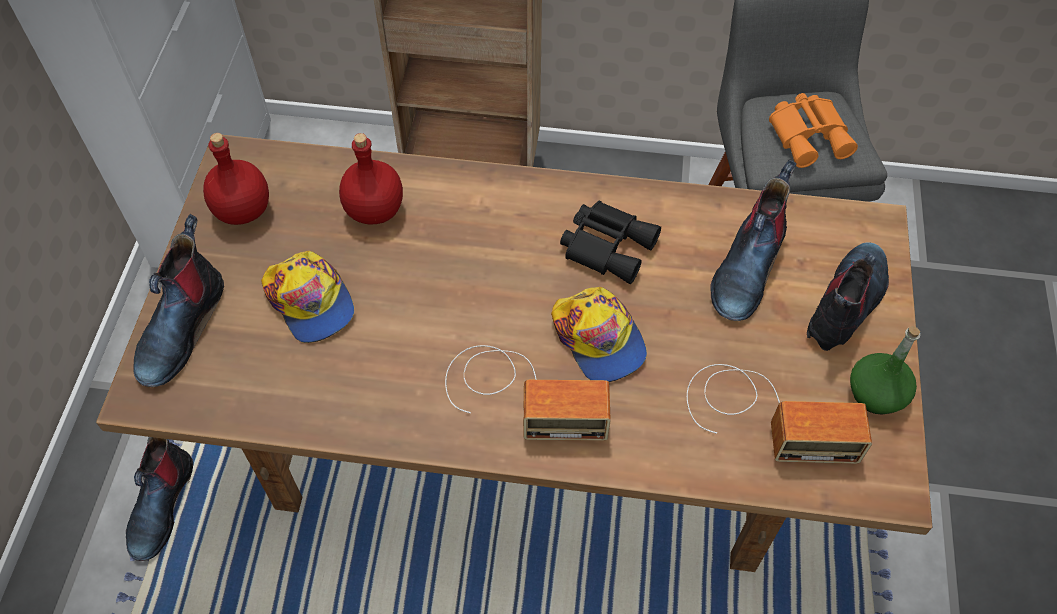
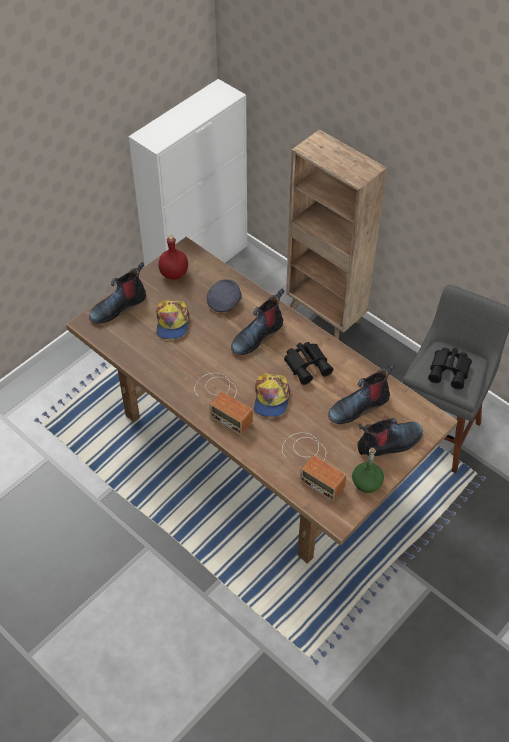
camera: 35 degrees right, 5 degrees down
(161, 504) = (83, 387): boot -> boot (257, 335)
(374, 211) = (224, 301): red bottle -> grey cap
(810, 135) = (450, 370): orange binoculars -> black binoculars

